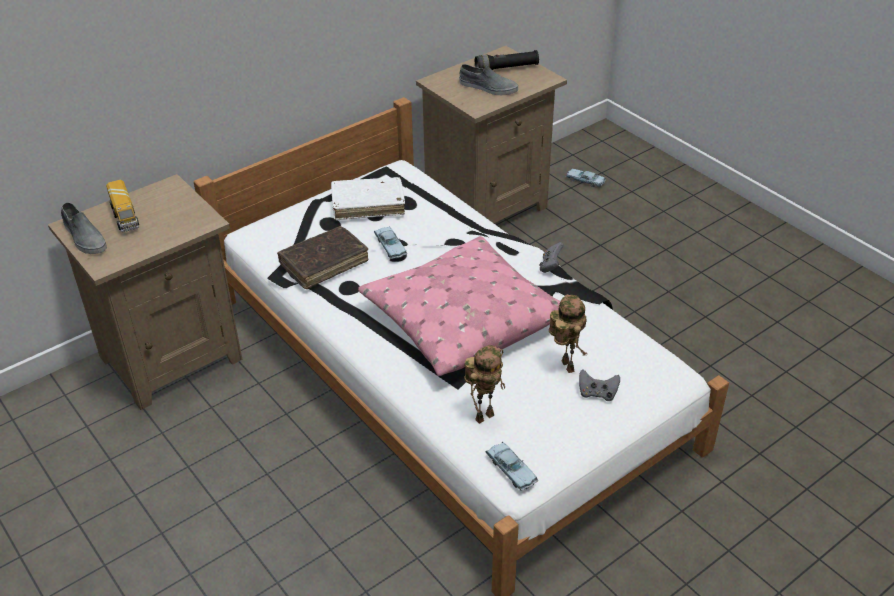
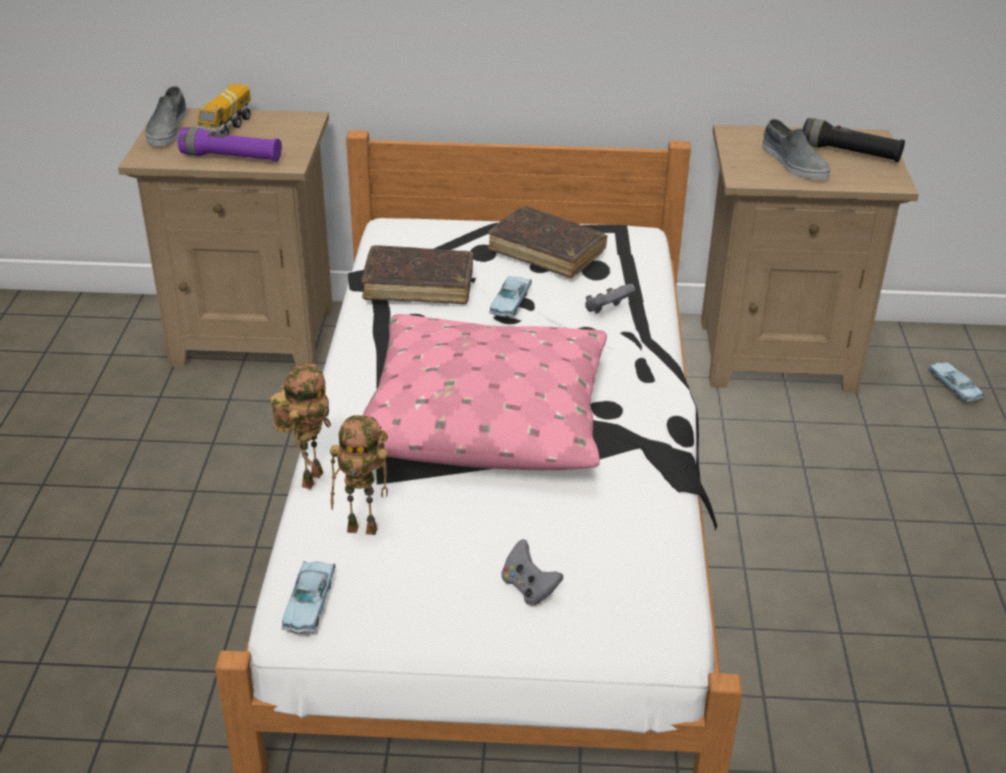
camera: 40 degrees right, 5 degrees down
(164, 236) = (231, 158): none -> purple flashlight
(368, 205) = (546, 252): white book -> brown book
(550, 266) = (672, 416): grey game controller -> grey game controller (607, 310)
(565, 366) = (534, 533): toy robot -> toy robot (310, 477)

